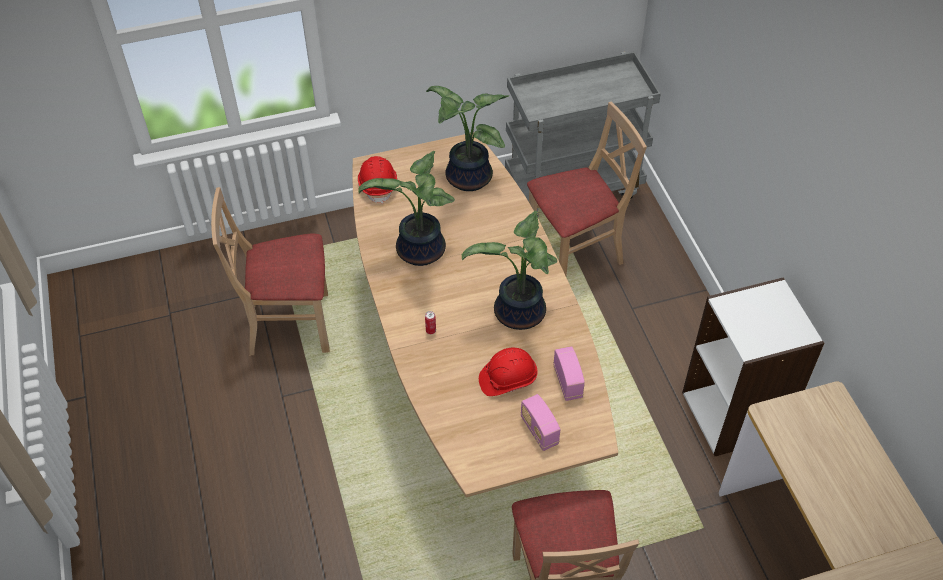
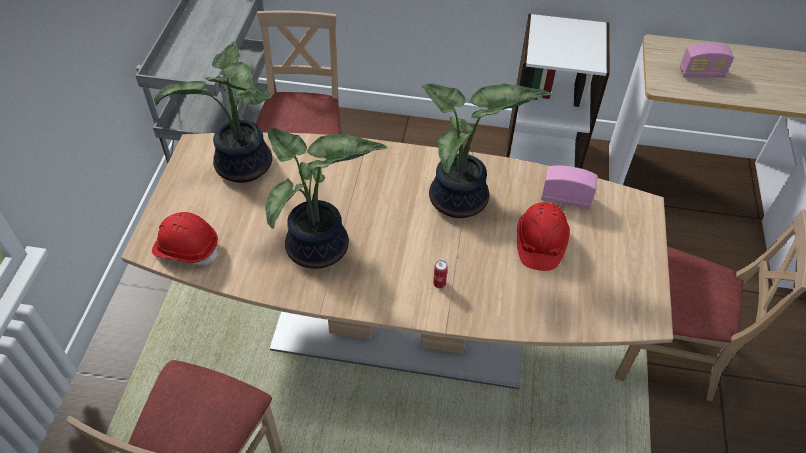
camera: 65 degrees left, 0 degrees up
(539, 431) = (616, 245): radio -> radio (701, 73)

